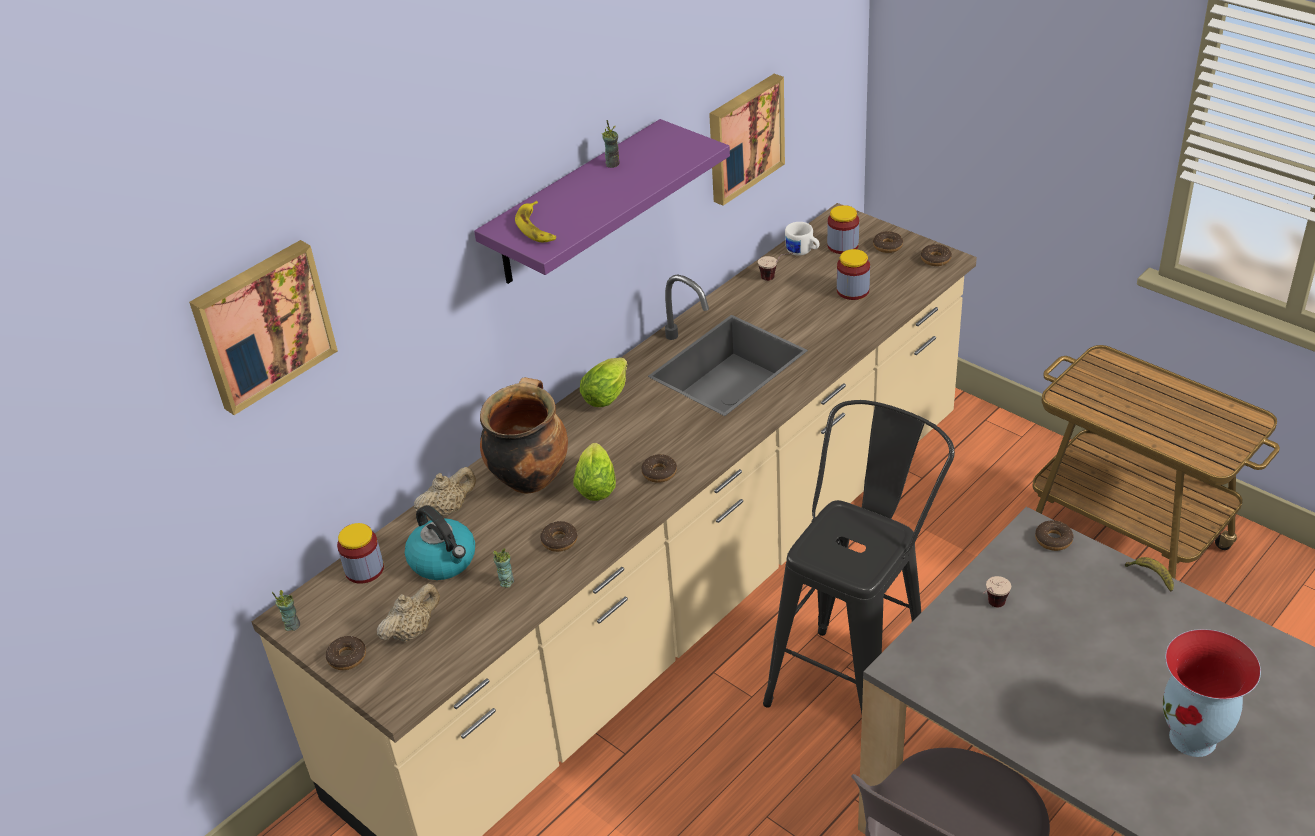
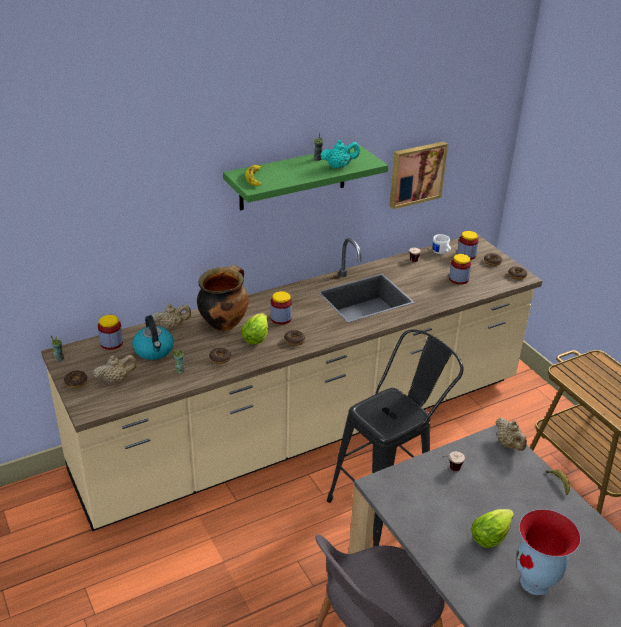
camera: 15 degrees right, 5 degrees down
(262, 324) = (77, 183): picture -> none
(575, 204) = (293, 178): purple shelf -> green shelf
(608, 394) = (290, 294): lettuce -> lettuce (492, 535)
(616, 441) = (281, 318): none -> jar
(655, 169) = (339, 166): none -> turquoise teapot
(1053, 540) = (509, 445): donut -> beige teapot

